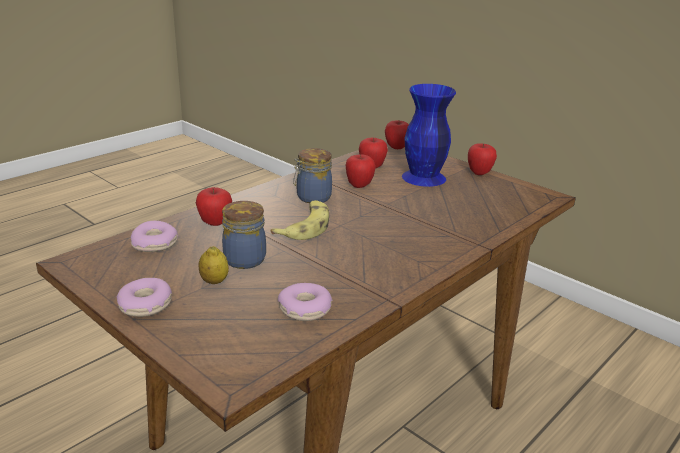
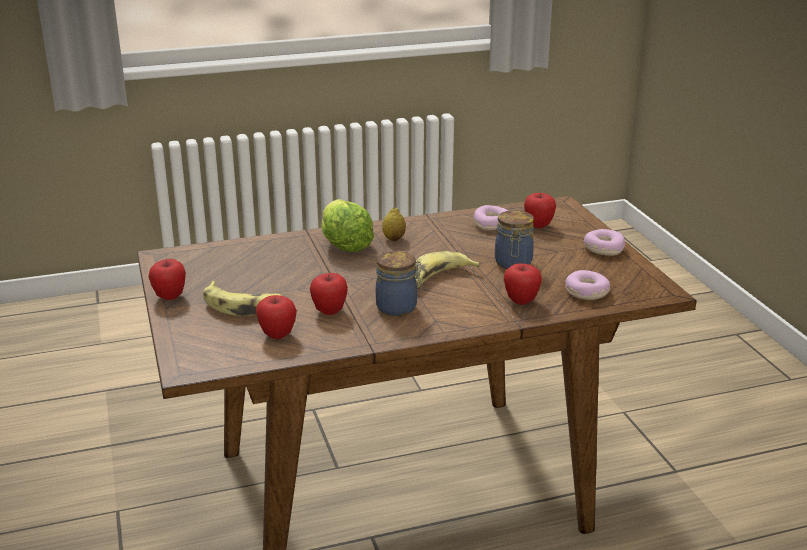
camera: 150 degrees left, 0 degrees up
(214, 281) = (546, 253): lemon -> lemon (394, 239)
(396, 148) = (194, 361): apple -> apple (538, 225)
(423, 177) = (243, 305): blue vase -> banana
(431, 242) = (344, 243): none -> lettuce

